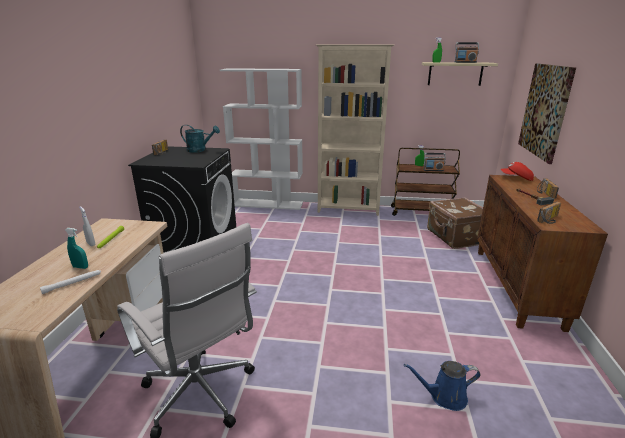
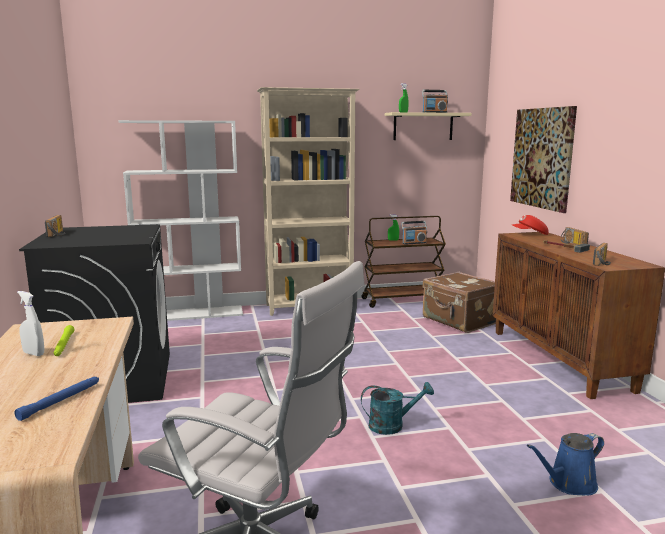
camera: 20 degrees left, 10 degrees down
(73, 283) = (61, 401): white flashlight -> blue flashlight
(80, 267) = (51, 381): turquoise spray bottle -> none
(200, 150) = (117, 228): turquoise watering can -> turquoise watering can (392, 425)

